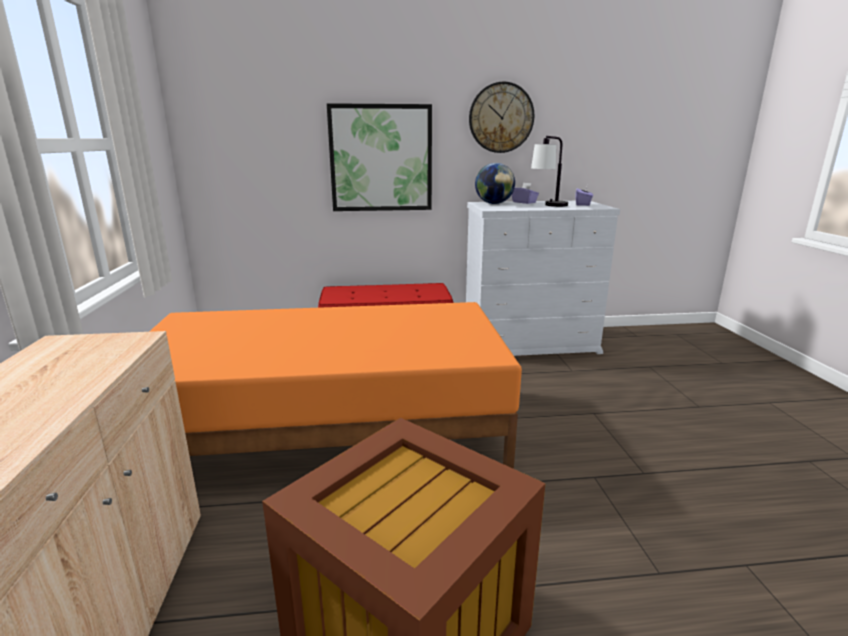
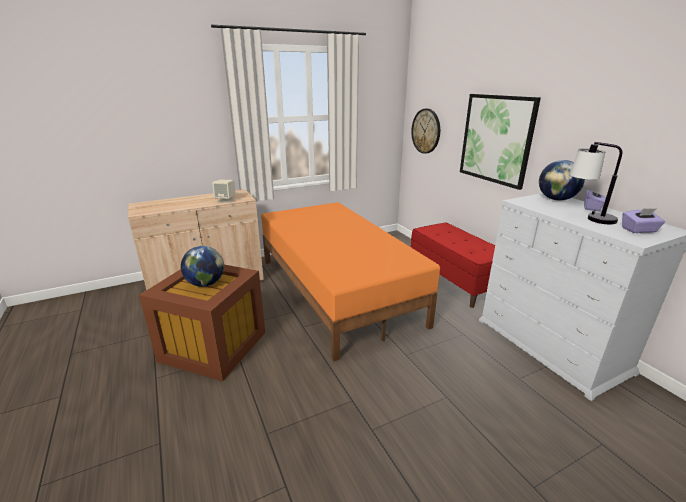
camera: 70 degrees right, 5 degrees up
(102, 359) = (226, 200): none -> beige speaker
(402, 494) = (205, 283): none -> globe
(501, 118) = (604, 114): wall clock -> wall clock (426, 131)

